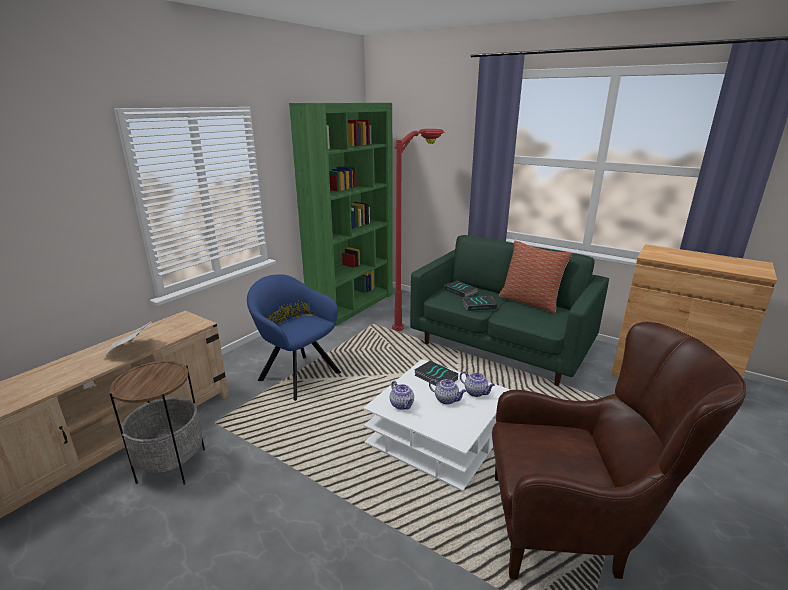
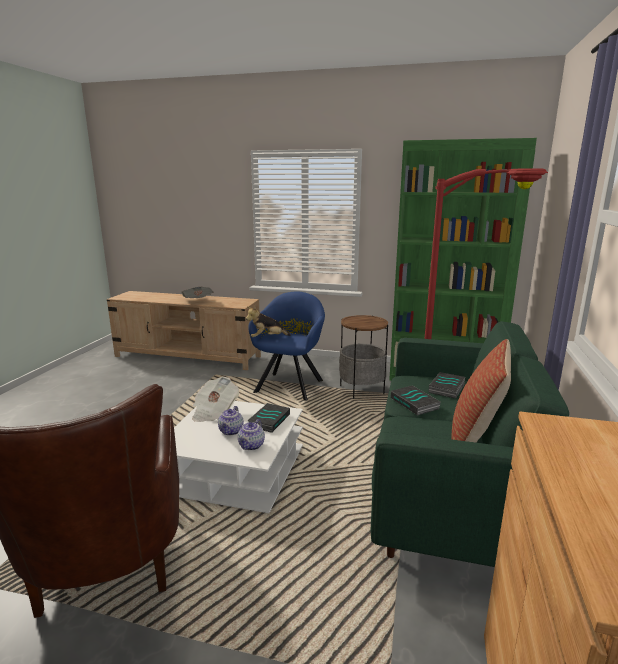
camera: 70 degrees right, 5 degrees down
(171, 465) = (170, 376): side table -> side table (361, 390)
(288, 336) = (267, 338): none -> plush toy
(402, 405) = (214, 412): teapot -> newspaper

